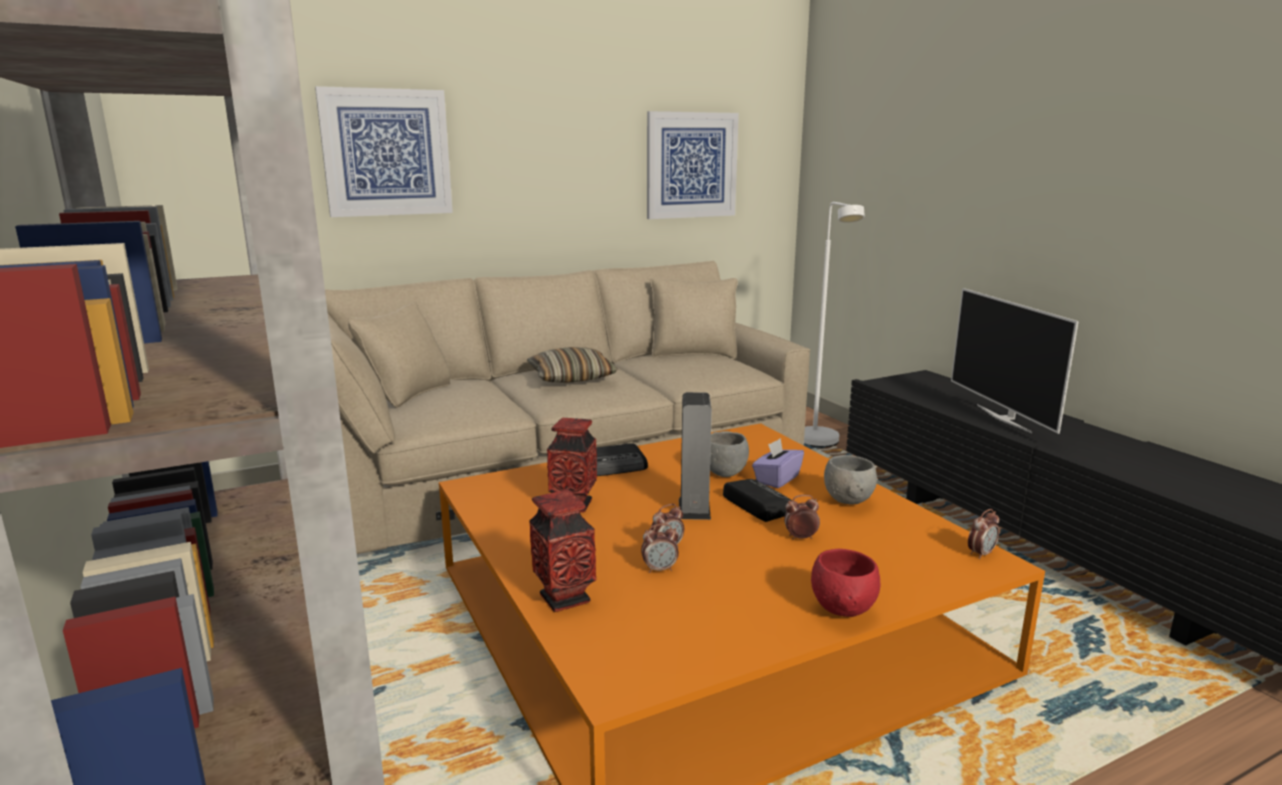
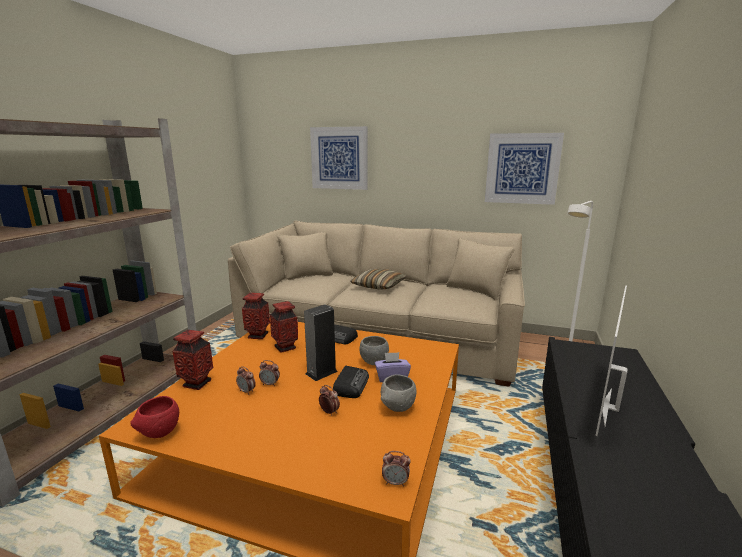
camera: 45 degrees right, 0 degrees up
(489, 509) = (258, 335): none -> vase
(842, 612) = (257, 458): red bowl -> red bowl (159, 433)

